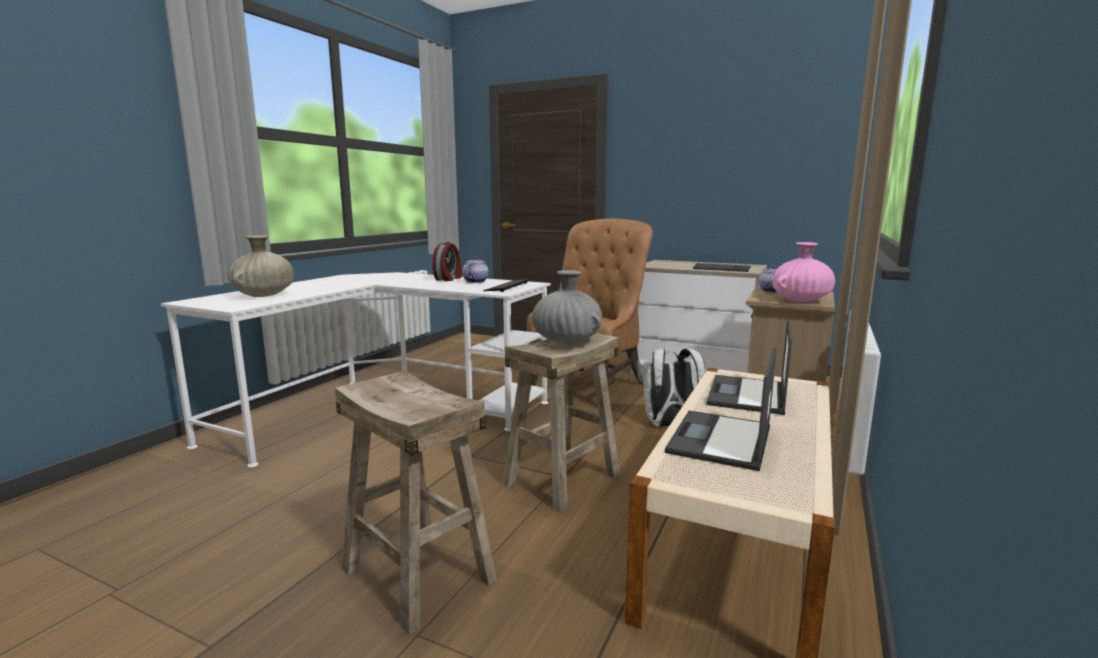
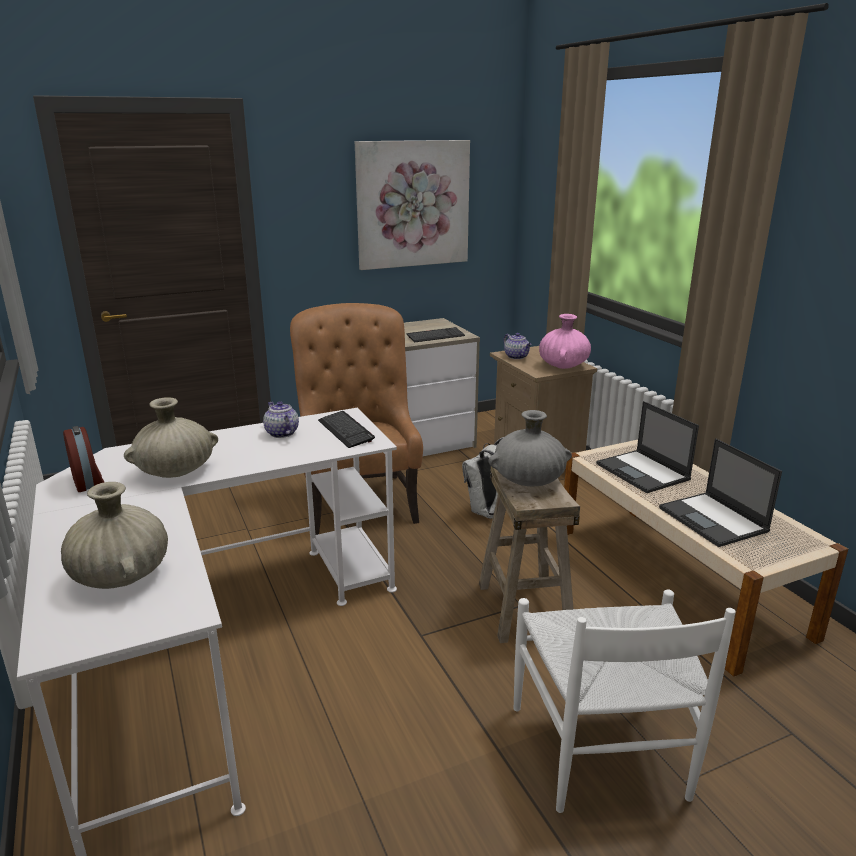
camera: 50 degrees left, 10 degrees up
(389, 281) = (176, 472): none -> beige vase
(416, 575) = (603, 752): beige stool -> white chair
(449, 279) = (232, 439): alarm clock -> alarm clock (89, 481)
(744, 154) = (413, 204): none -> picture

